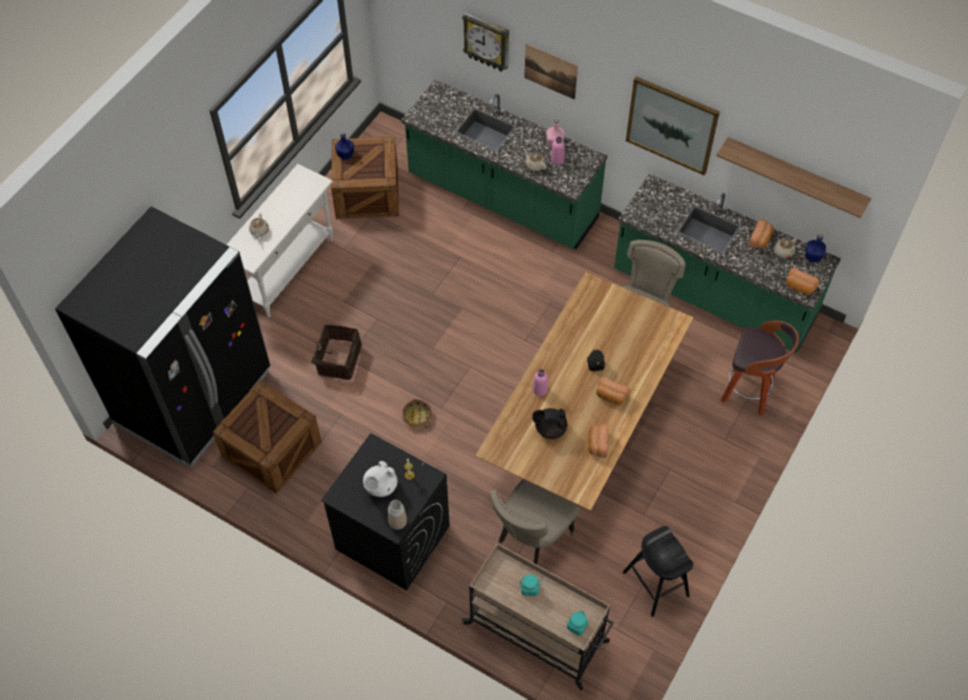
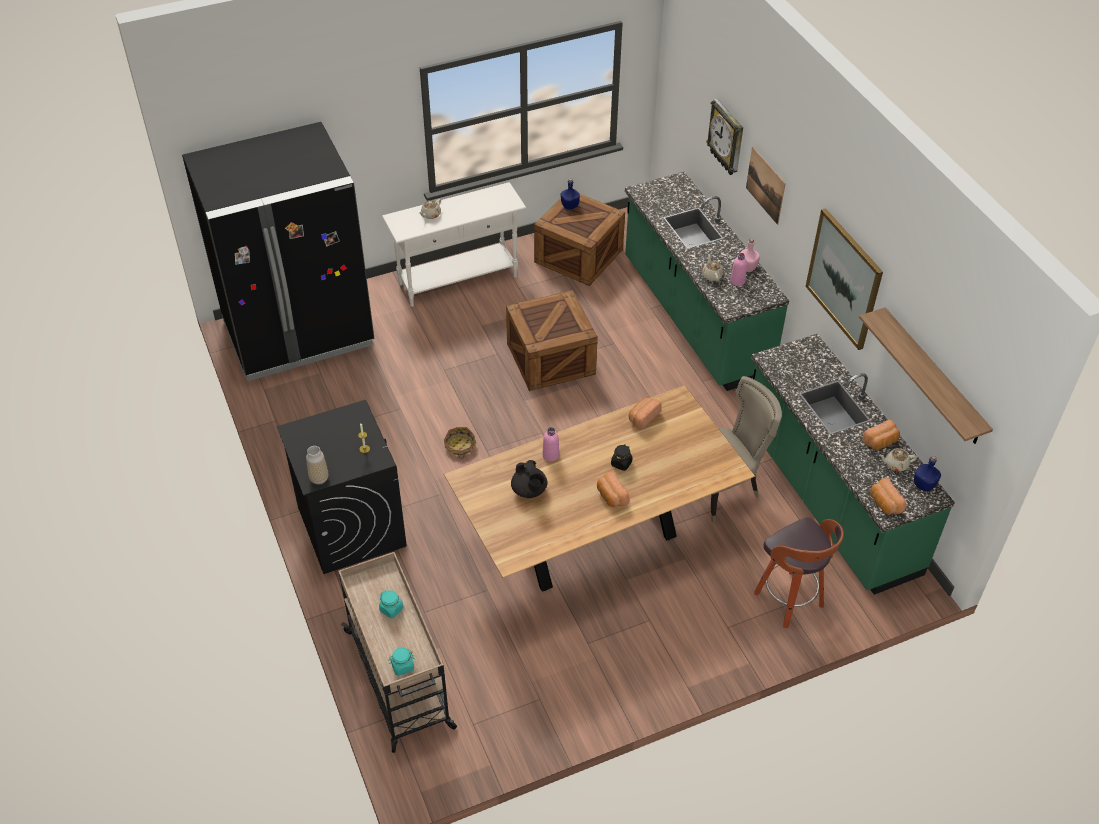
camera: 35 degrees right, 10 degrees down
(271, 447) = (321, 402): crate -> crate (551, 357)
(338, 359) = (436, 366): basket -> none
(380, 486) = (332, 443): white teapot -> none
(530, 539) = (465, 600): beige chair -> none
(549, 428) = (529, 490): black teapot -> black teapot turned 150 degrees counterclockwise
(597, 444) = (560, 527): bread -> bread (643, 418)
(656, 584) = (545, 709): black stool -> none

